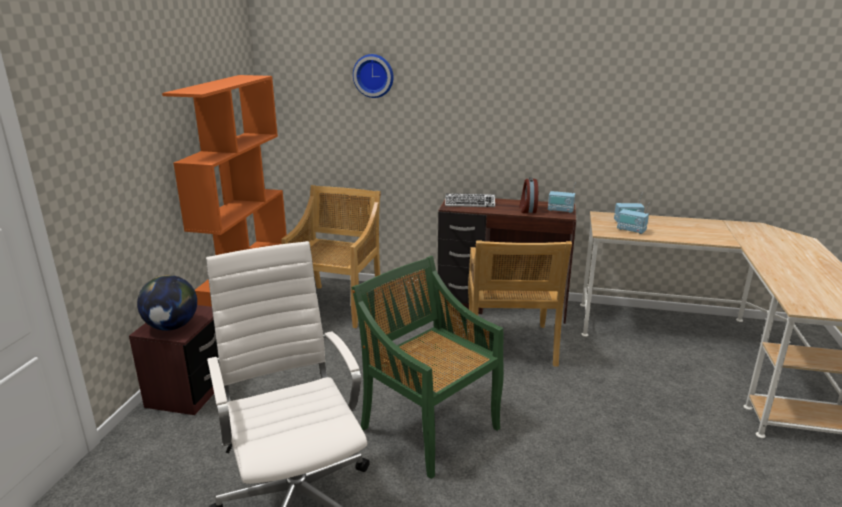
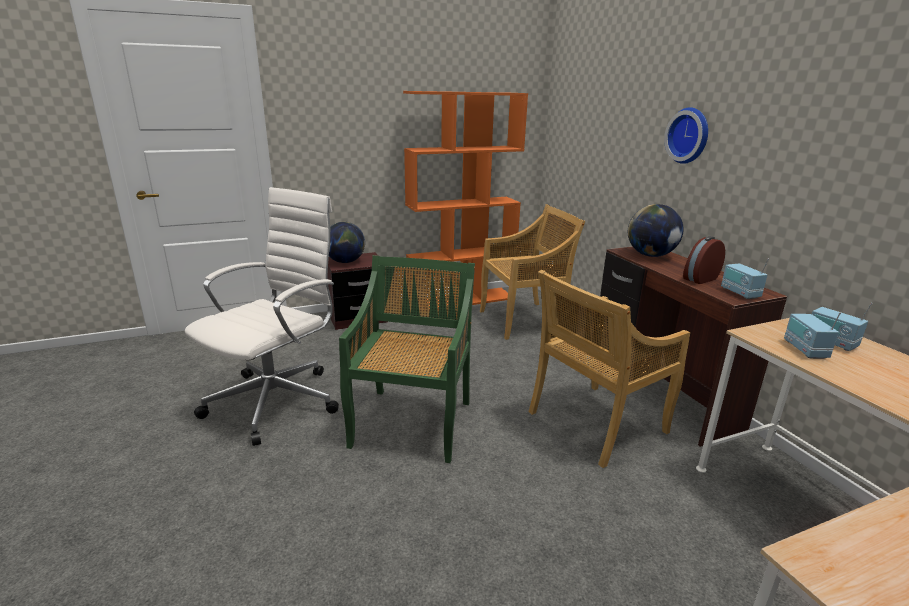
camera: 55 degrees right, 0 degrees up
(374, 75) = (617, 98): wall clock -> wall clock (689, 135)
(469, 204) = (650, 255): keyboard -> globe

